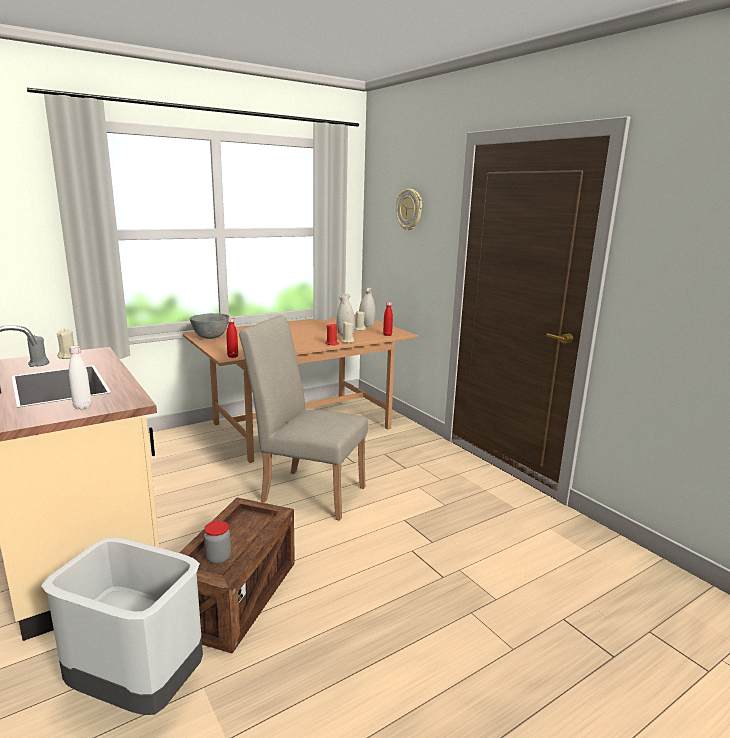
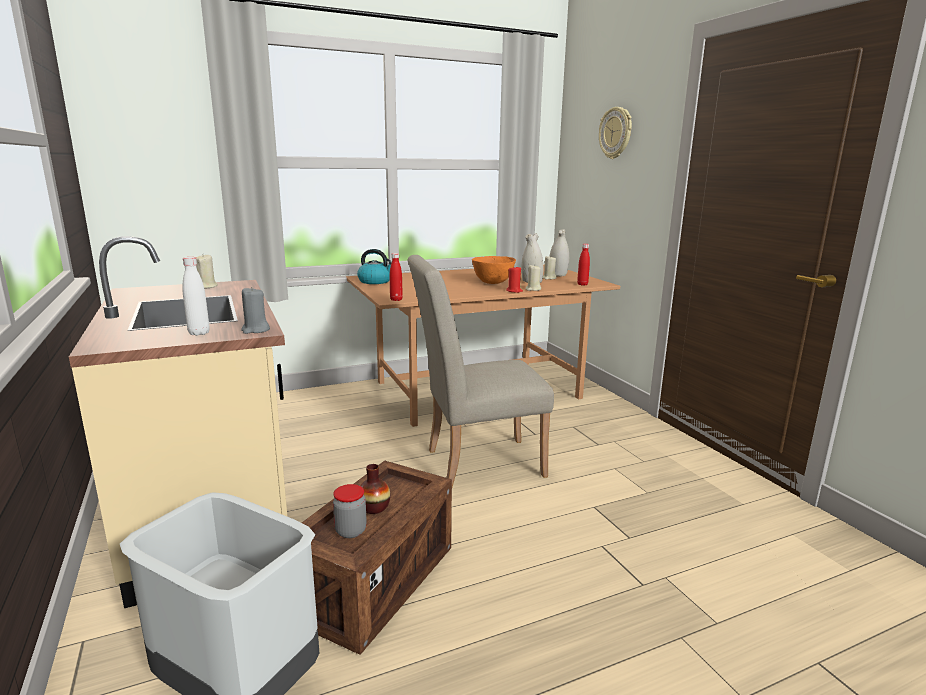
camera: 10 degrees right, 0 degrees up
(38, 364) = (172, 292): grey candle -> grey candle (255, 330)
(210, 337) = (375, 281): grey bowl -> kettle
(234, 537) = (374, 507): none -> vase
(307, 491) = (475, 463): beige chair -> beige chair turned 45 degrees counterclockwise
(313, 336) = (492, 283): none -> orange bowl

